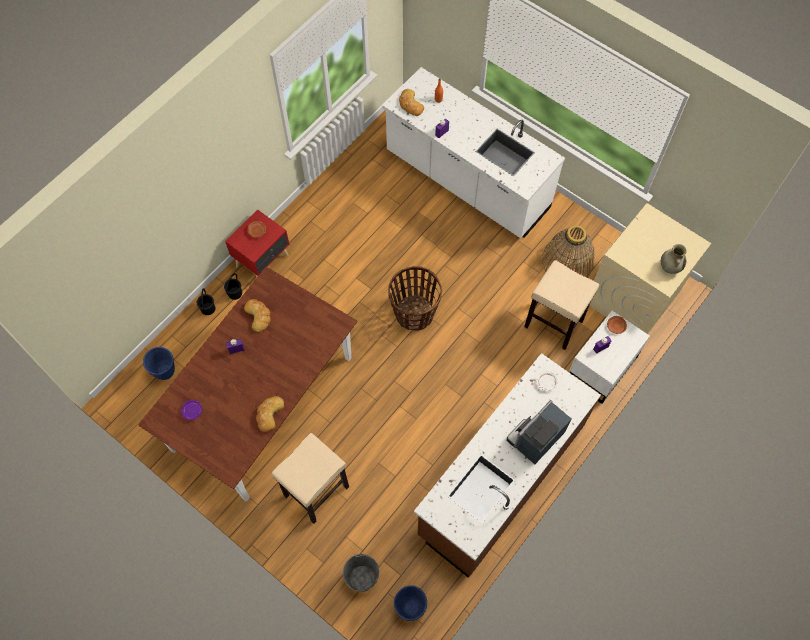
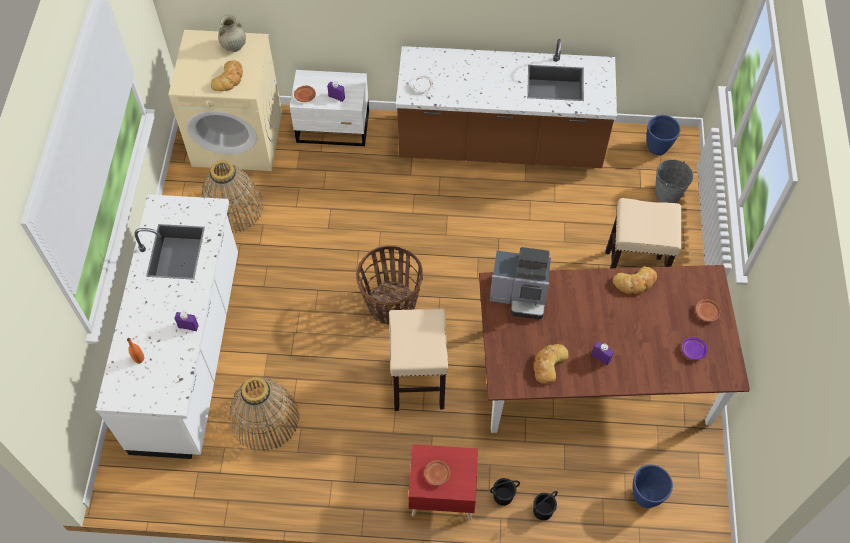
camera: 125 degrees left, 5 degrees down
(209, 443) = (707, 313): none -> brown plate
(388, 197) = (264, 418): none -> basket
(410, 105) = (166, 384): bread -> bread (229, 79)
(535, 439) = (481, 69): coffee machine -> coffee machine (520, 296)
(554, 324) = (313, 183): beige stool -> beige stool (418, 382)

